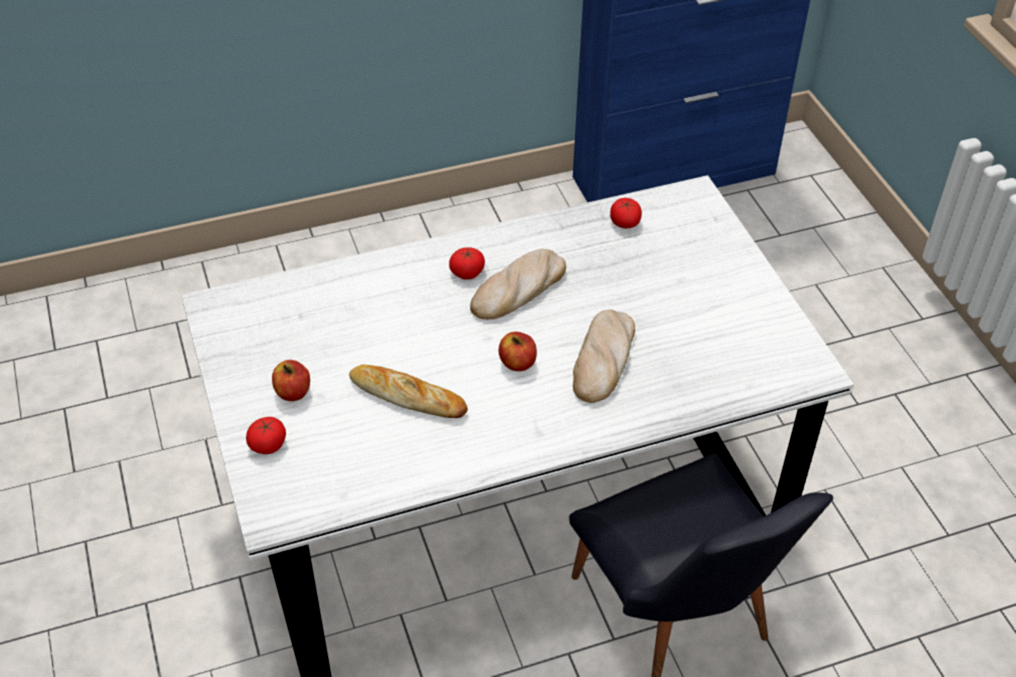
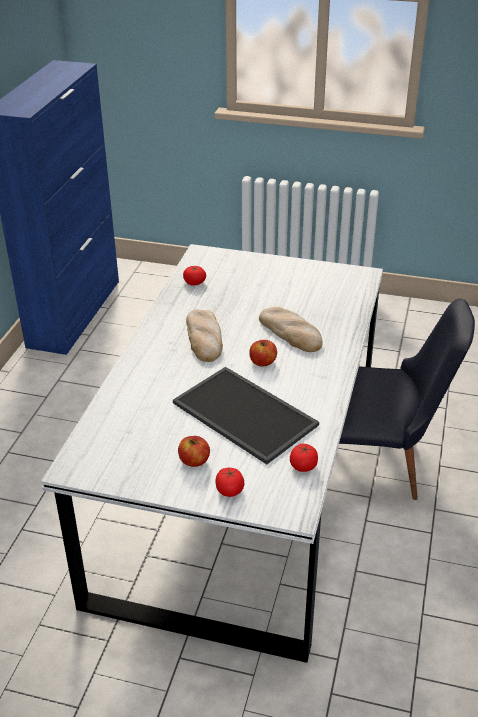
camera: 55 degrees left, 10 degrees down
(408, 396) = (247, 413): bread -> tray
(467, 272) = (169, 350): tomato -> tomato (303, 465)

